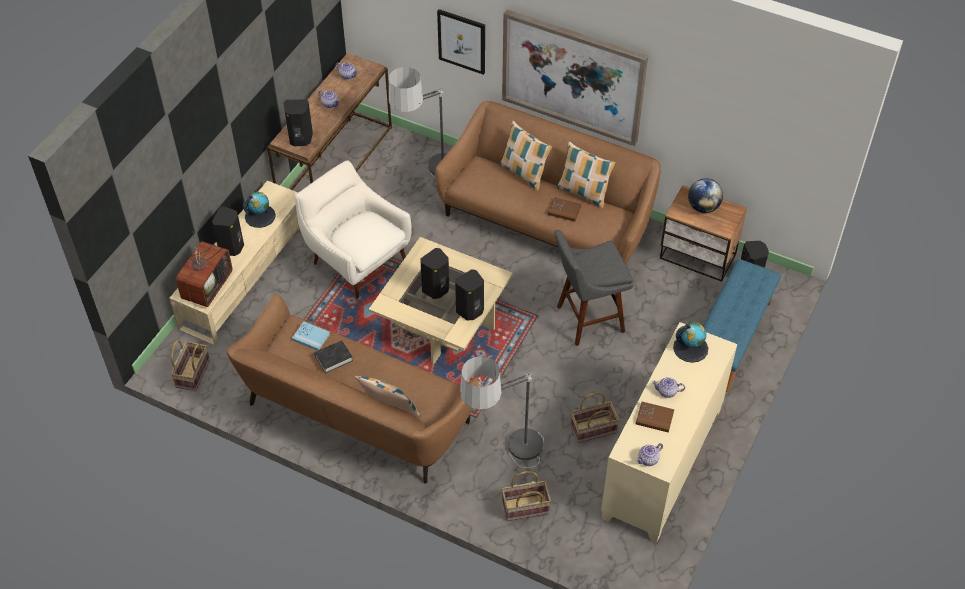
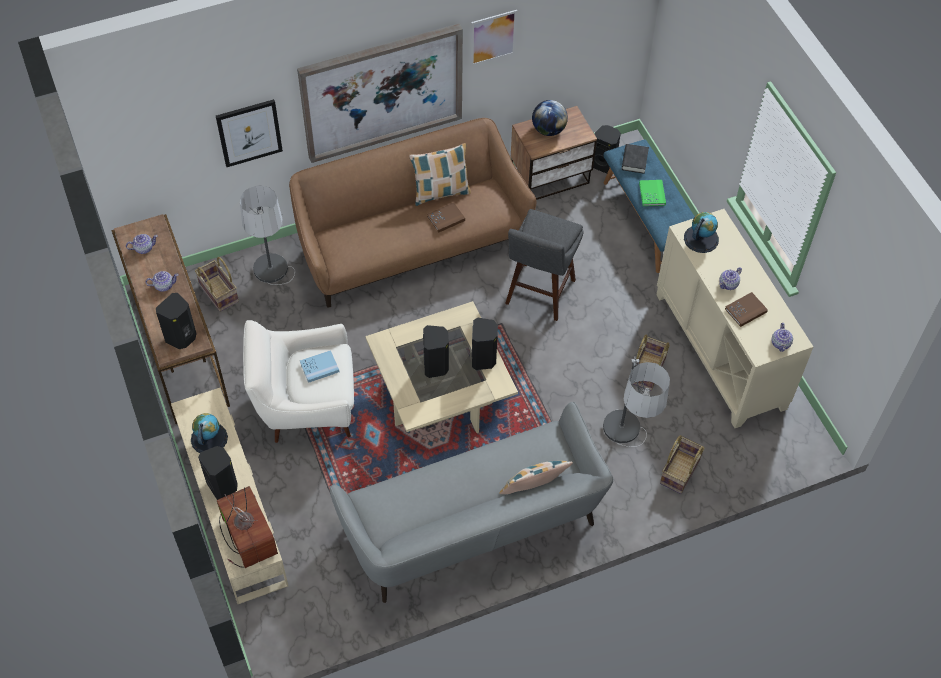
camera: 50 degrees left, 5 degrees up
(192, 373) = (301, 626): basket -> basket (218, 293)
(311, 337) = (395, 494): blue book -> blue book (319, 367)
(333, 358) = (436, 493): black book -> black book (634, 160)
(355, 414) = (474, 526): brown sofa -> grey sofa
(524, 173) = (376, 215): pillow -> none
(677, 88) = (493, 37): none -> picture
(731, 310) = (652, 194): none -> green book

